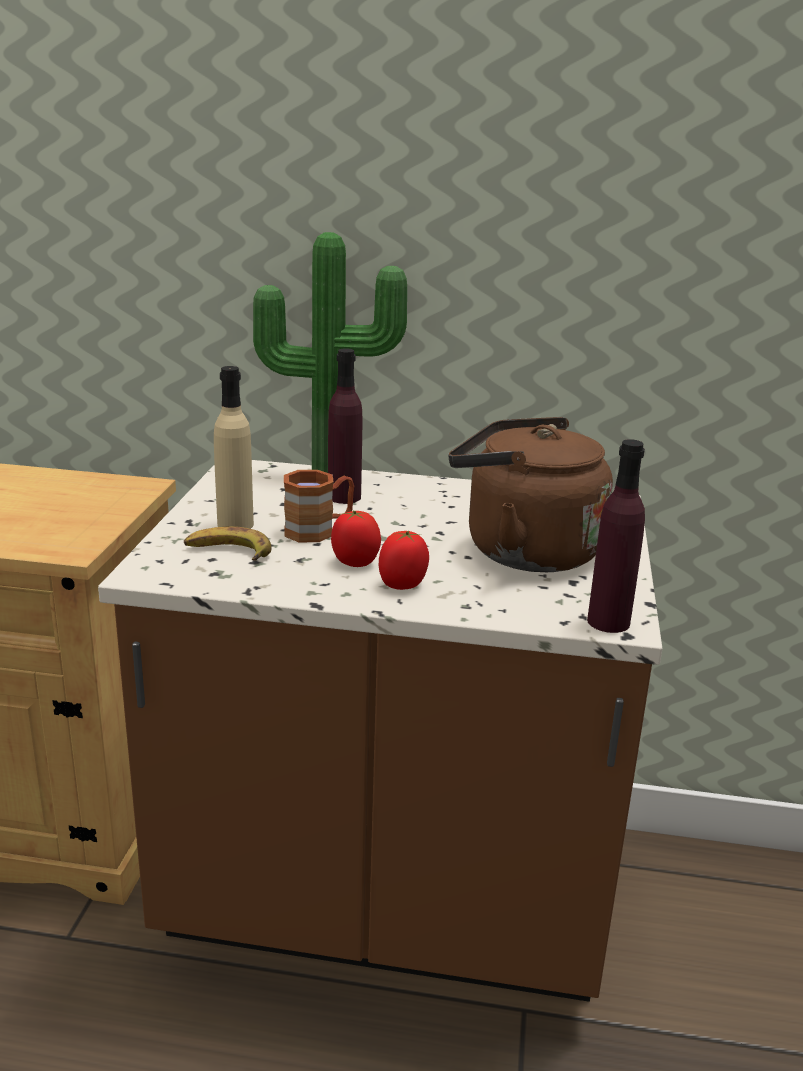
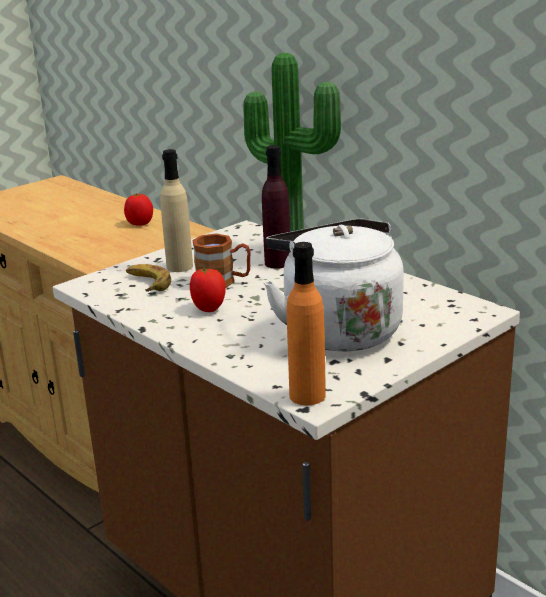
camera: 40 degrees right, 0 degrees up
(403, 585) = (213, 331): tomato -> tomato (140, 224)
(523, 550) = (337, 330): brown kettle -> white kettle
(608, 622) = (307, 396): purple bottle -> orange bottle

